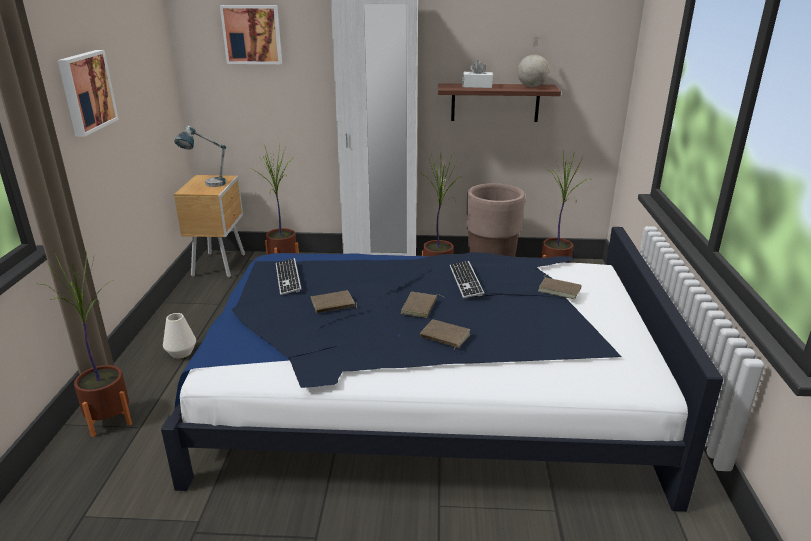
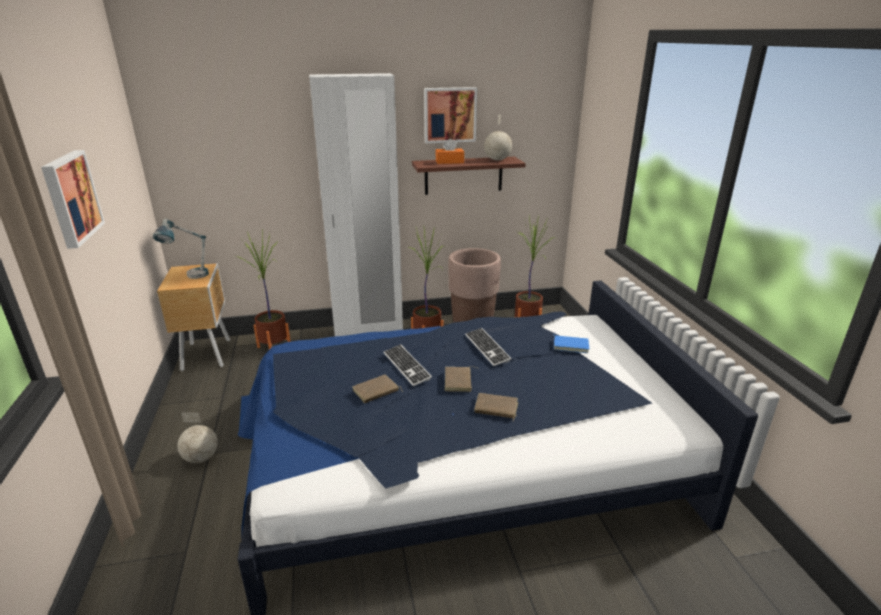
camera: 15 degrees left, 0 degrees up
(109, 420) = (146, 550): potted plant -> none
(181, 352) = (201, 458): white vase -> globe
(252, 34) = (224, 122): picture -> picture (449, 115)
(288, 278) = (316, 368): keyboard -> keyboard (406, 366)
(477, 86) = (449, 162): white tissue box -> orange tissue box
(560, 289) = (571, 345): brown book -> blue book

